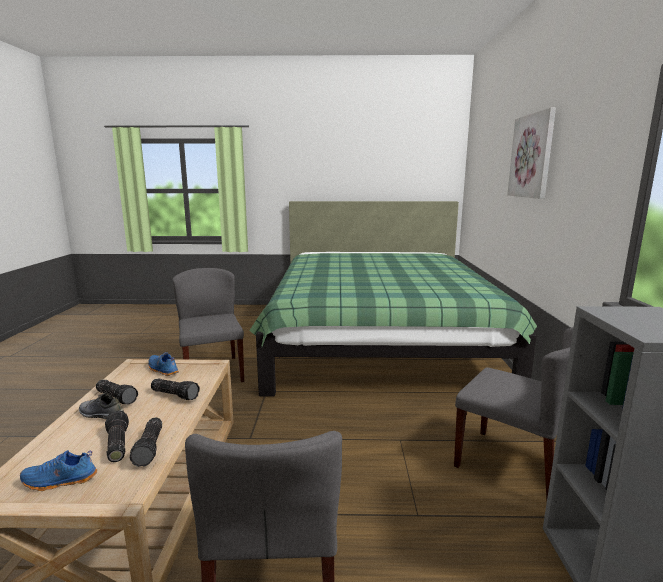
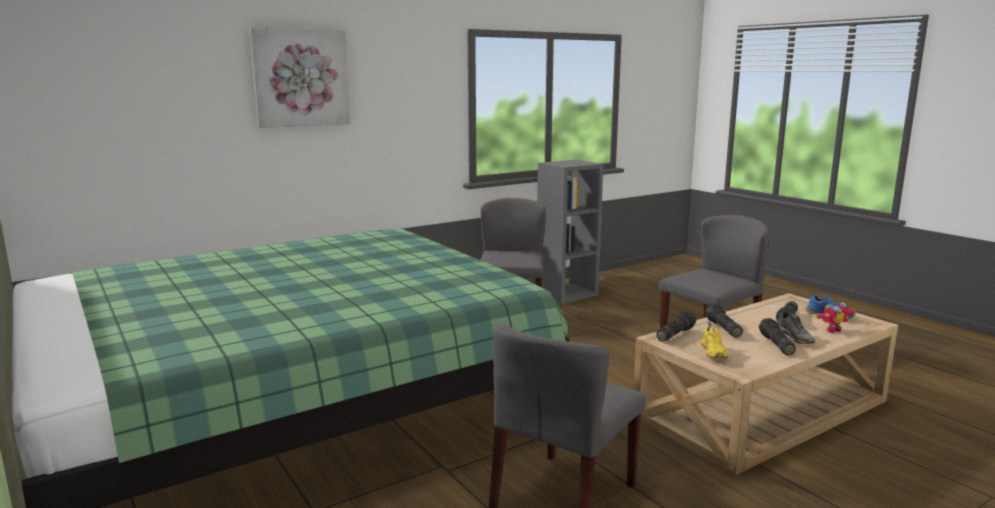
camera: 125 degrees left, 0 degrees up
(59, 450) = (831, 329): none -> toy robot
(150, 448) = (766, 308): flashlight -> flashlight (674, 334)
(162, 370) = (714, 352): blue shoe -> yellow shoe

